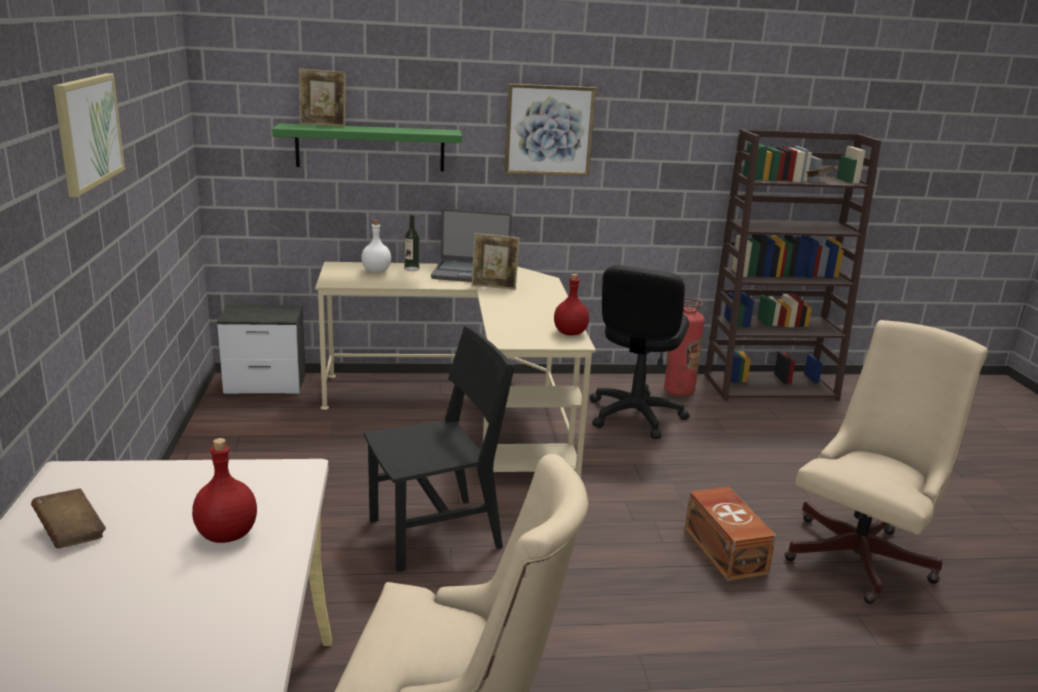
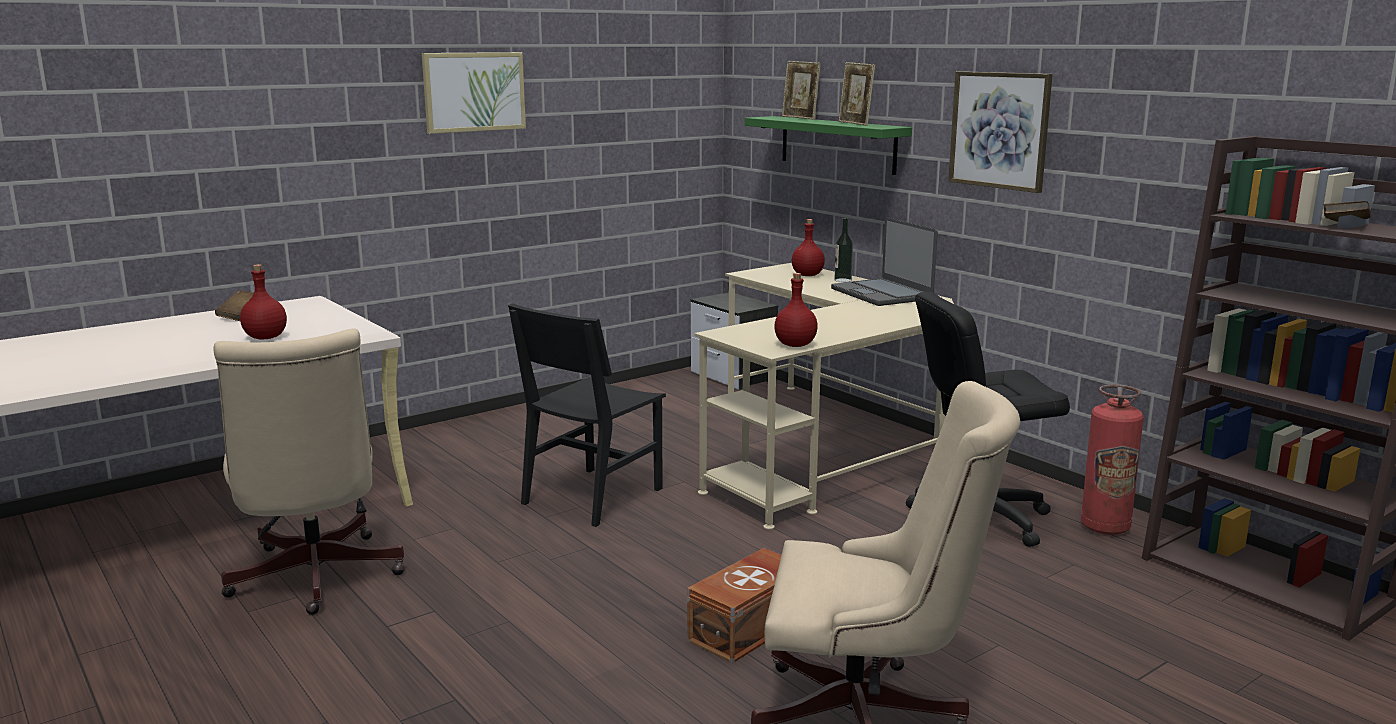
camera: 60 degrees right, 5 degrees down
(376, 271) = (808, 275): white bottle -> red bottle
(435, 533) = (592, 496): black chair -> black chair turned 90 degrees clockwise
(494, 287) = (863, 306): picture frame -> picture frame (855, 124)

